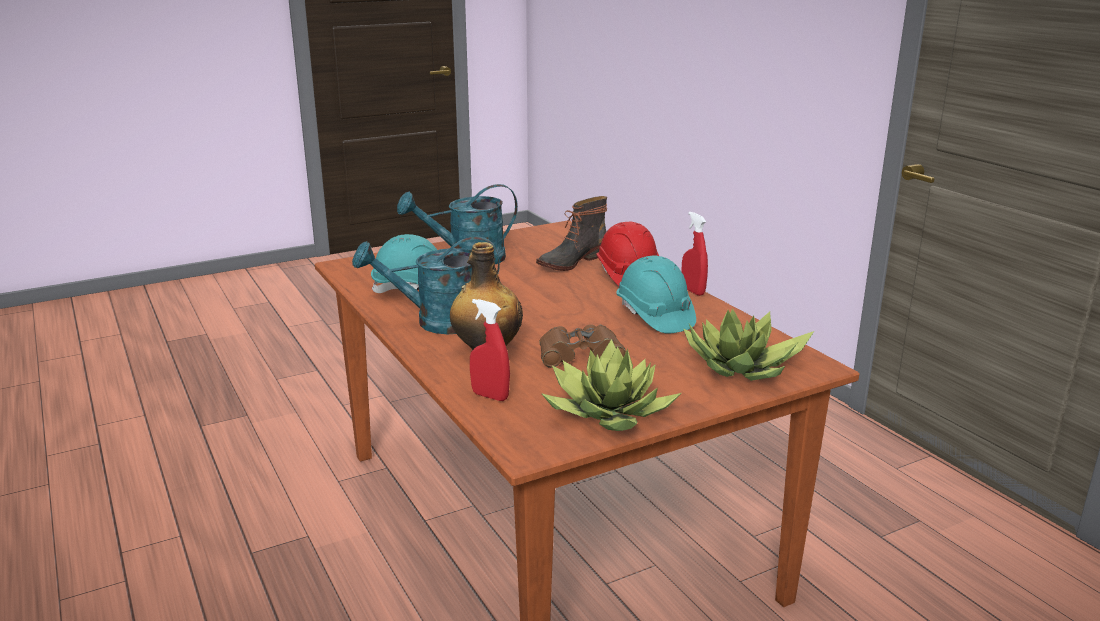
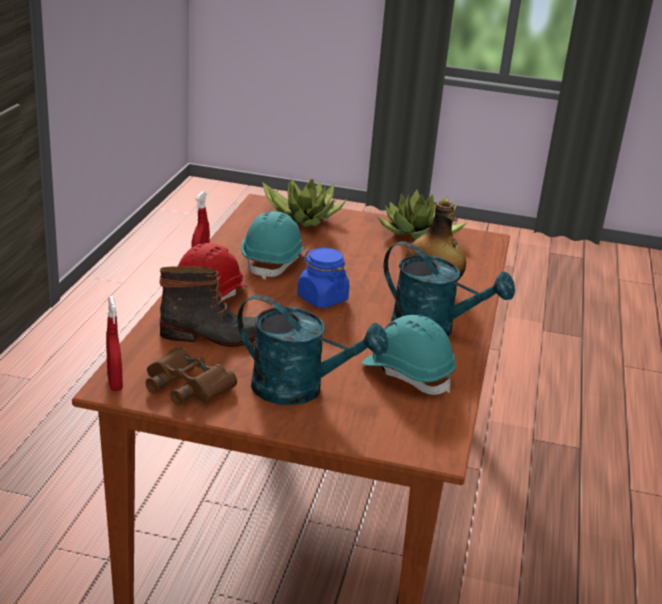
camera: 140 degrees left, 5 degrees up
(490, 396) = (470, 267): red spray bottle -> red spray bottle (115, 383)
(558, 307) = (322, 298): none -> blue jar
(580, 354) = (375, 263): brown binoculars -> brown binoculars (187, 385)

